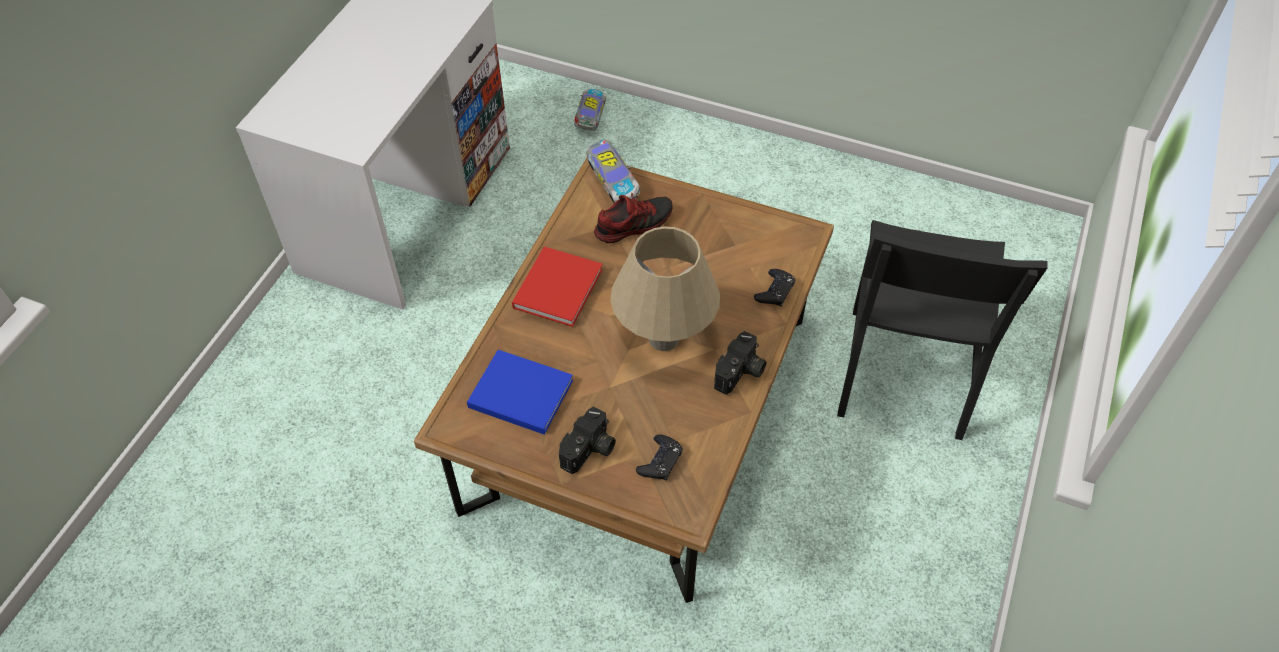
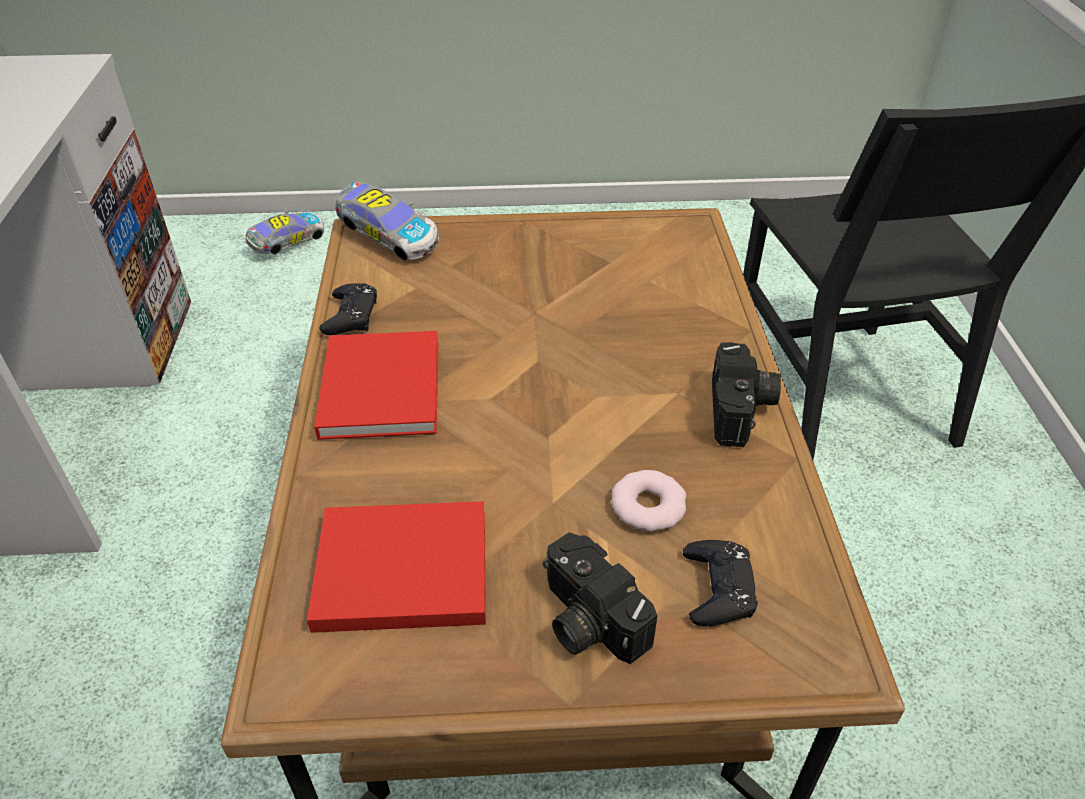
camera: 25 degrees left, 10 degrees down
(518, 393) = (396, 570): blue book -> red book
(590, 117) = (287, 244): toy car -> toy car turned 60 degrees clockwise
(590, 451) = (586, 620): camera -> camera turned 135 degrees clockwise
(633, 224) = (450, 278): shoe -> none
(654, 407) = (648, 506): none -> donut
(664, 338) = (592, 403): beige table lamp -> none
(774, 291) = (705, 296): black game controller -> black game controller (350, 316)

